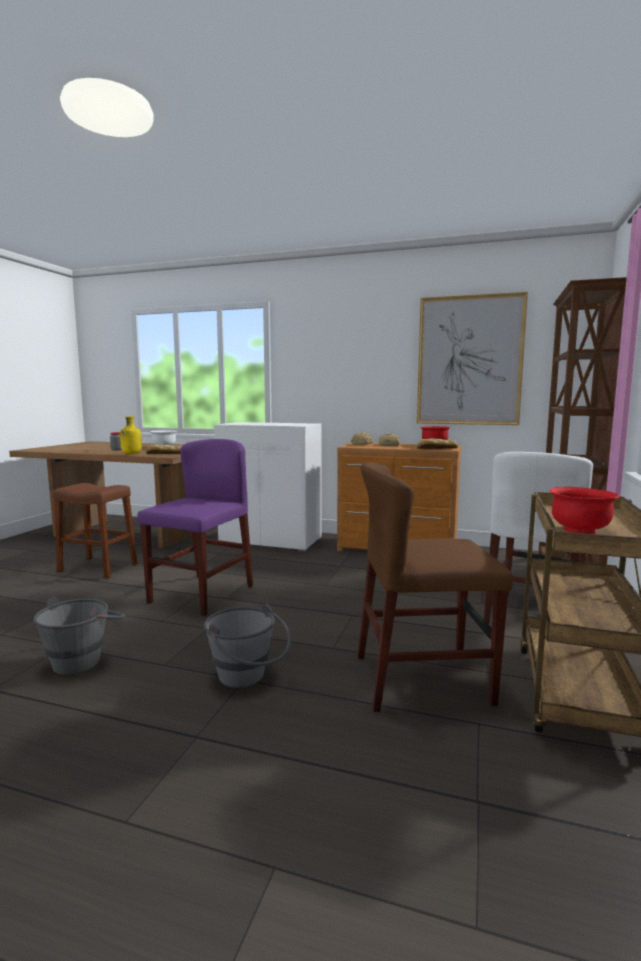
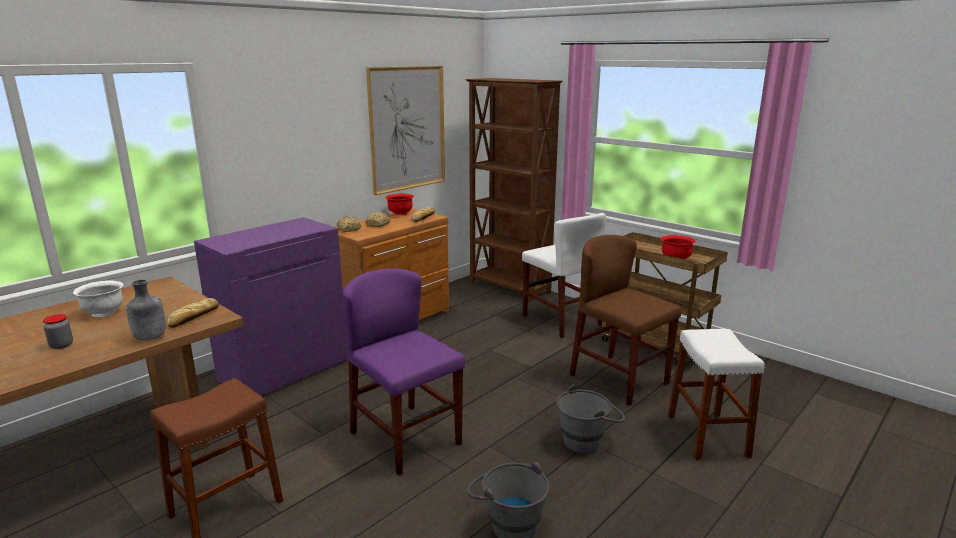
camera: 65 degrees left, 10 degrees up
(131, 454) = (150, 338): yellow bottle -> grey bottle
(271, 540) = (284, 370): white cabinet -> purple cabinet
(325, 784) = (707, 436): none -> white stool
(422, 679) = (619, 379): brown chair -> brown chair turned 120 degrees clockwise

